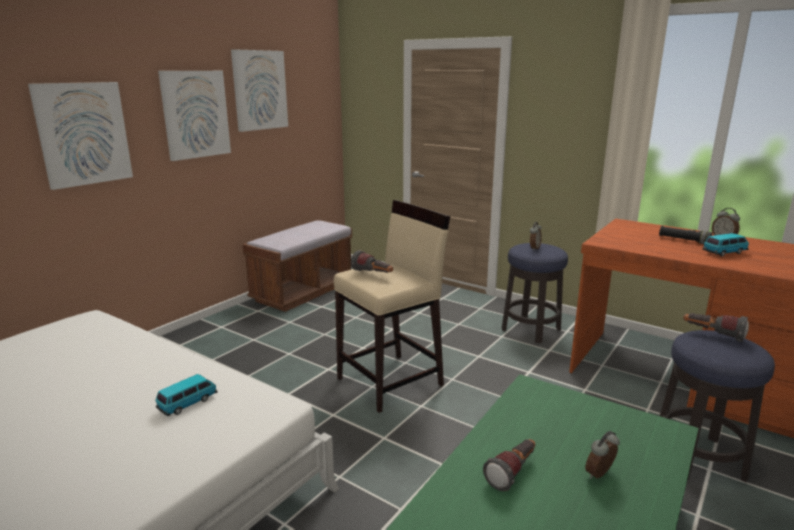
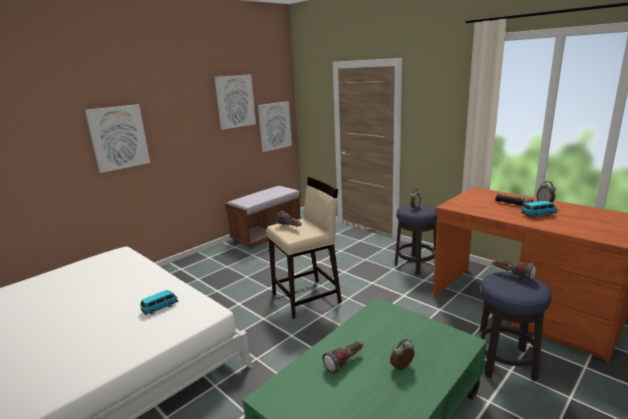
camera: 10 degrees right, 0 degrees up
(195, 114) = (191, 120): picture -> picture (274, 126)

